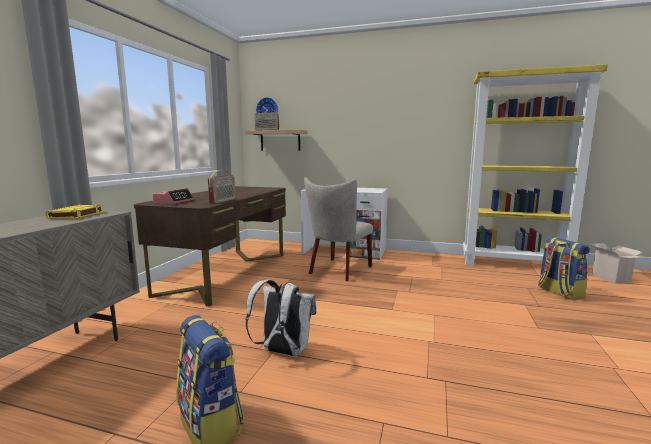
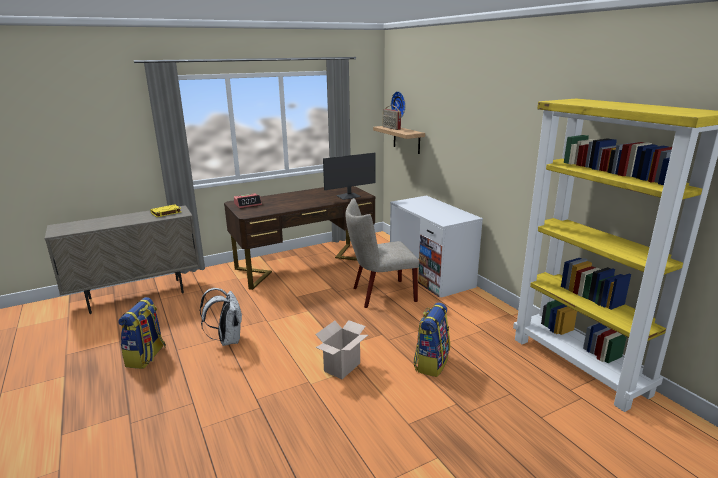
camera: 45 degrees right, 10 degrees up
(223, 201) = (273, 211): radio -> none
(263, 189) = (349, 196): none -> monitor
(559, 292) = (532, 415): backpack -> backpack (431, 363)
(612, 278) = (669, 446): cardboard box -> cardboard box (342, 368)

